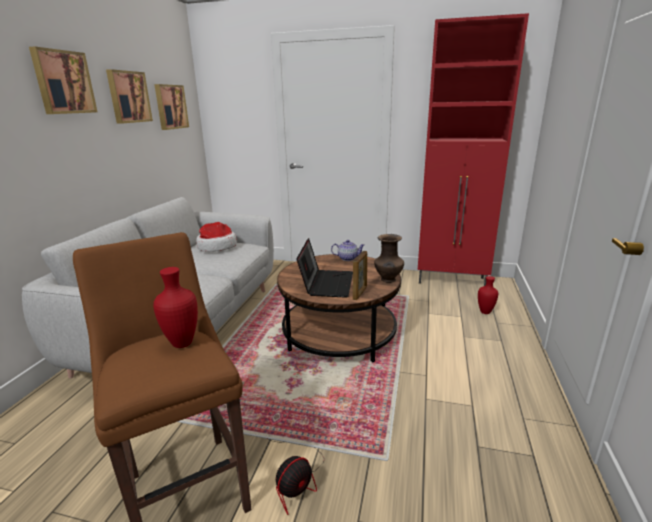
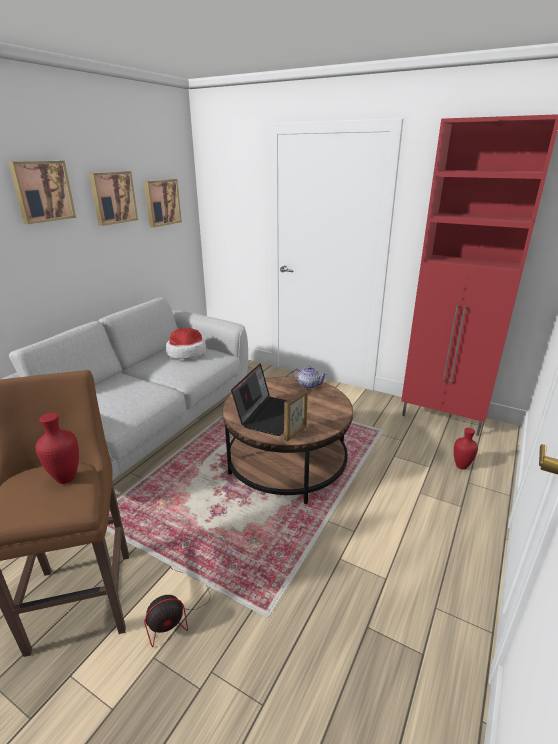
camera: 15 degrees right, 5 degrees up
(388, 280) = (335, 421): brown vase -> none

